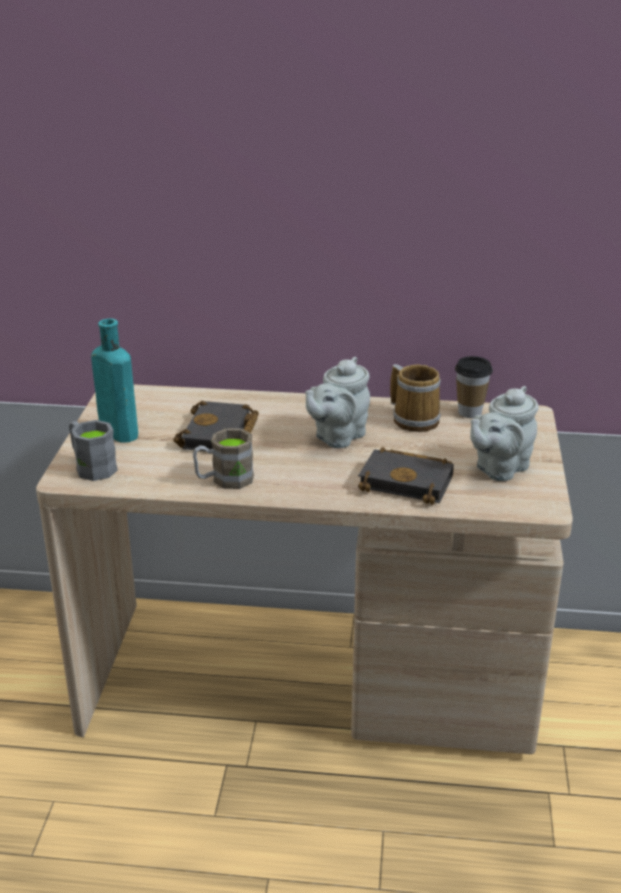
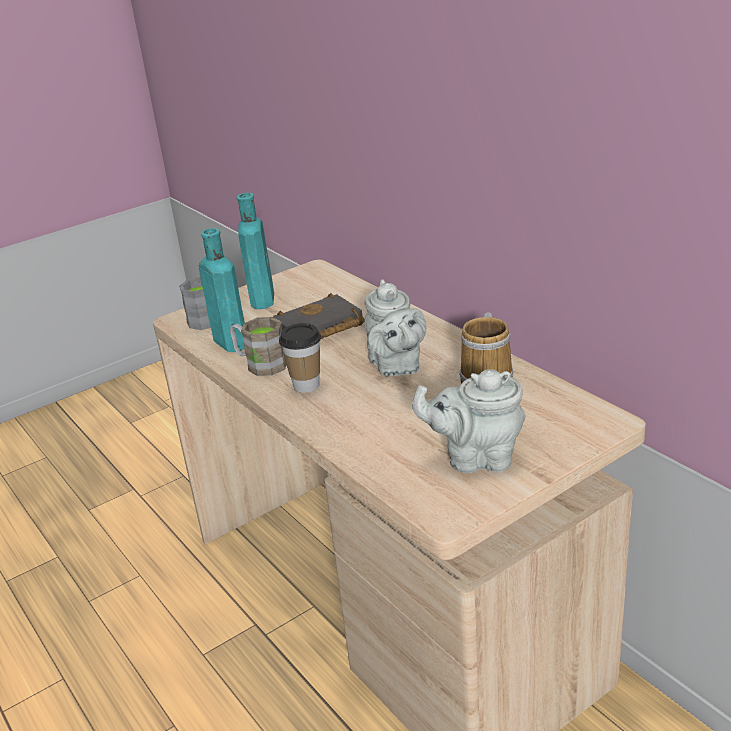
camera: 50 degrees right, 0 degrees up
(158, 475) = (229, 341): none -> turquoise bottle
(337, 437) = (396, 366): grey teapot -> grey teapot turned 105 degrees counterclockwise
(409, 481) = (380, 430): black book -> none
(470, 412) = (550, 394): cup -> cup (306, 386)

